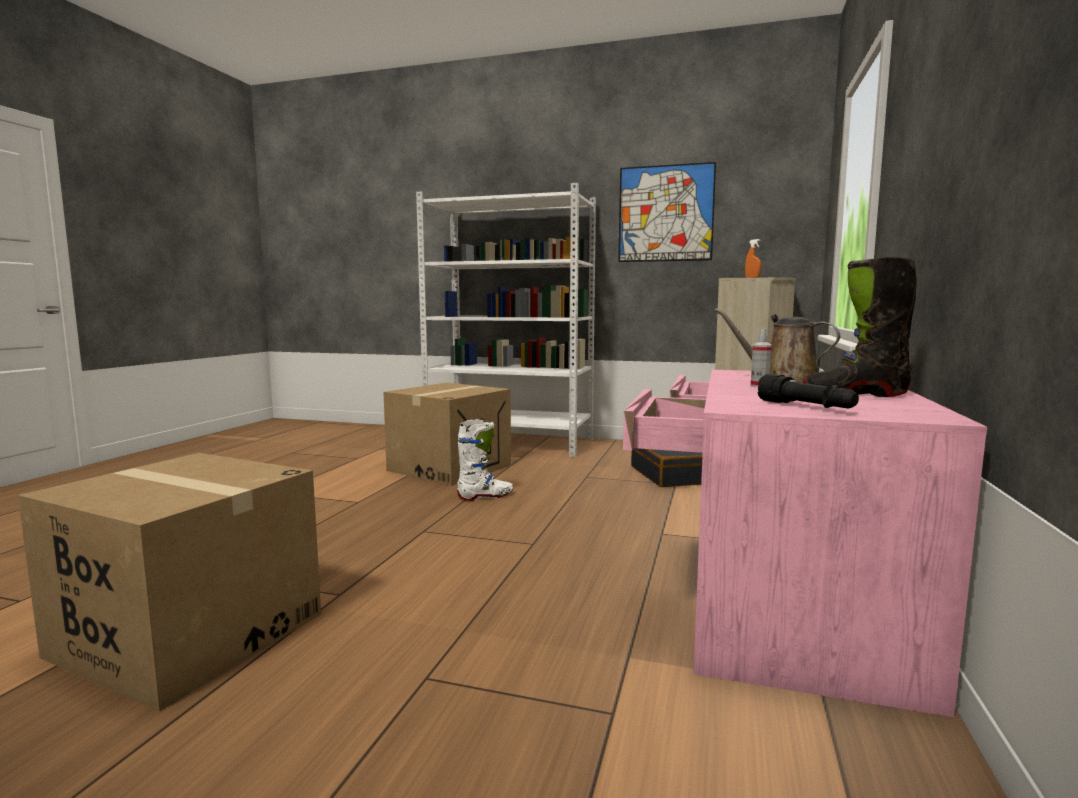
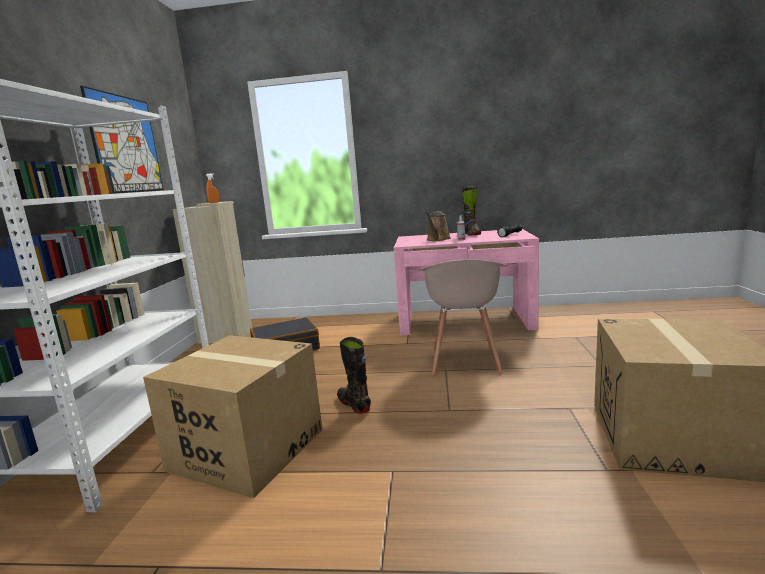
camera: 100 degrees left, 5 degrees up
(486, 496) = (354, 404): white boot -> black boot
(551, 559) = (464, 362): none -> beige chair

